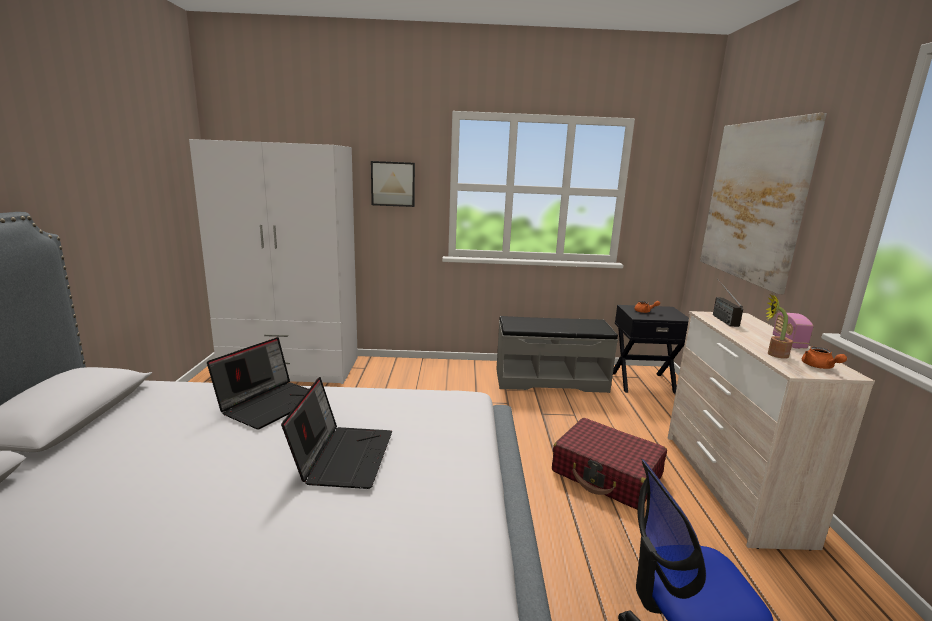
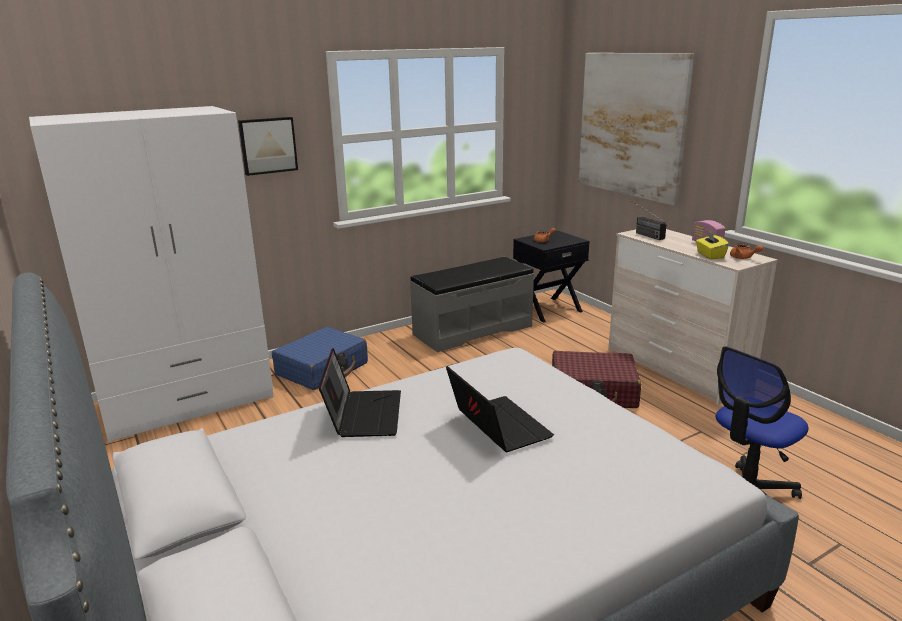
camera: 30 degrees left, 5 degrees up
(399, 374) = (322, 369): none -> blue suitcase
(773, 354) = (710, 255): potted plant -> yellow tissue box

